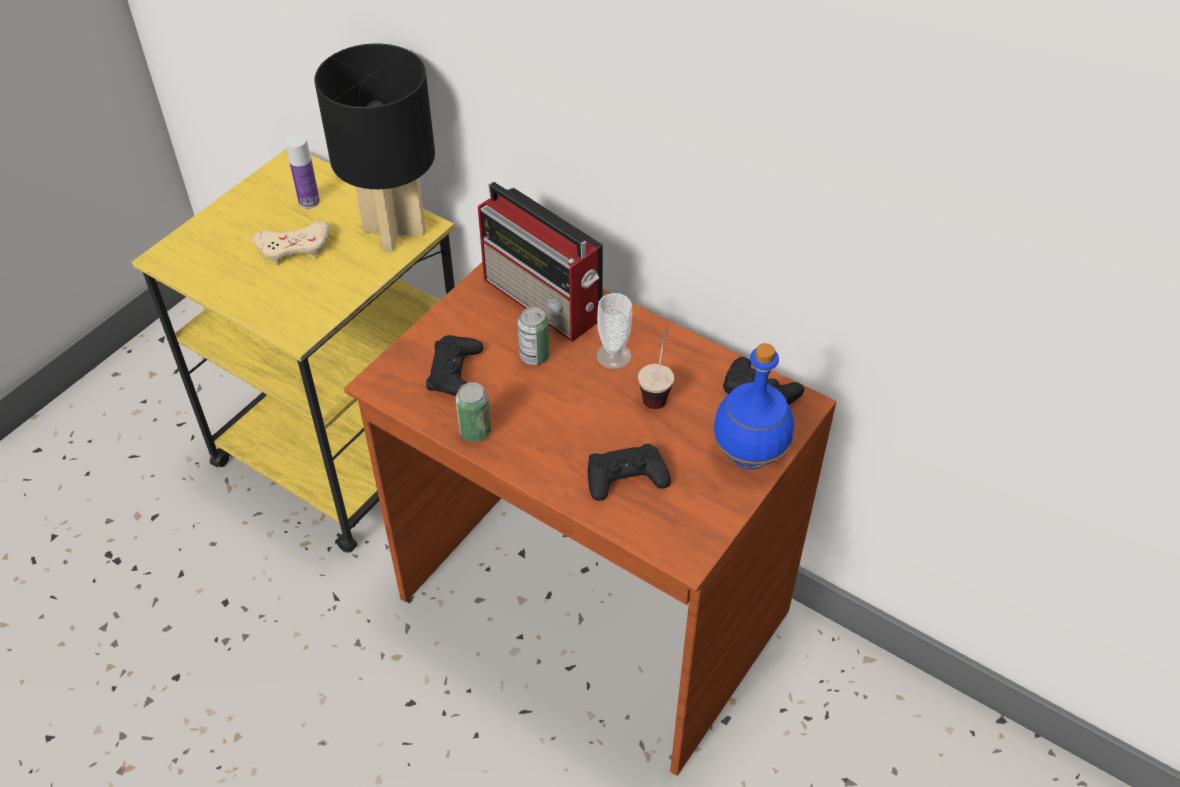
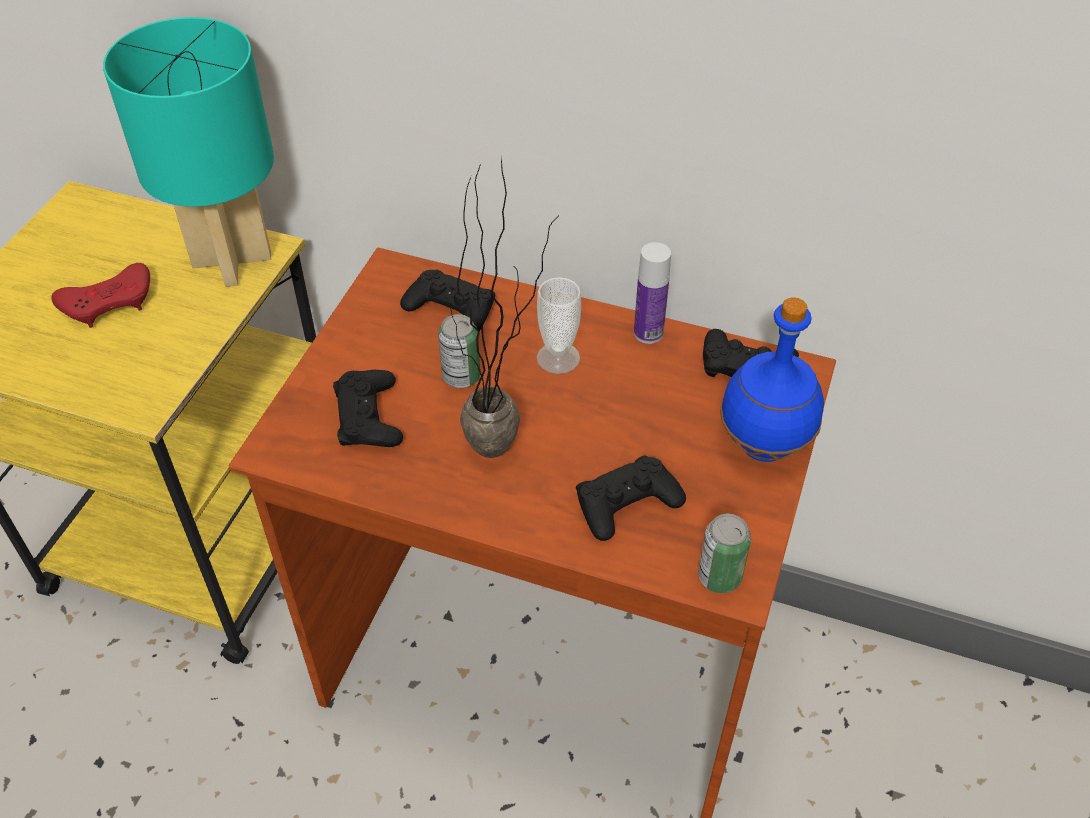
camera: 15 degrees left, 0 degrees up
(295, 247) = (108, 302): beige game controller -> red game controller
(309, 201) = (112, 244): bottle -> bottle (648, 333)
(394, 232) = (233, 261): black table lamp -> turquoise table lamp
(475, 431) = (418, 486): can -> can (719, 577)
(544, 301) = (450, 309): radio -> black game controller
(548, 423) = (507, 456): none -> potted plant
(657, 390) = (625, 388): cup -> none

